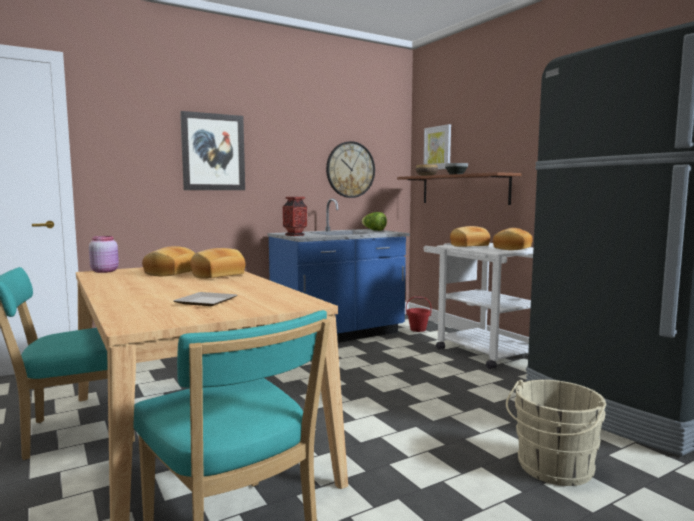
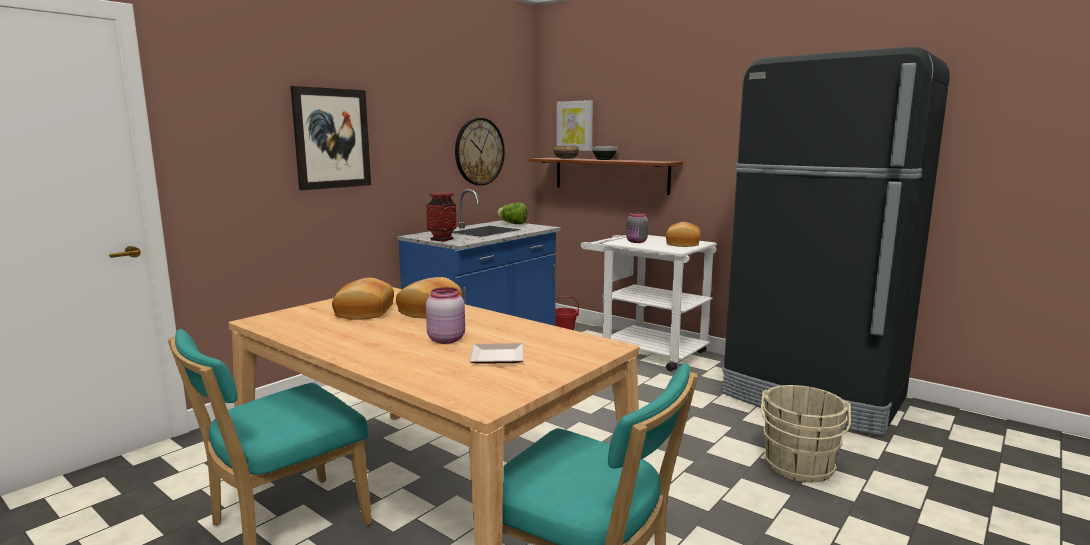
camera: 20 degrees left, 5 degrees up
(105, 271) = (270, 317): pink jar -> pink jar (446, 339)
(470, 246) = (636, 242): bread -> grey jar

